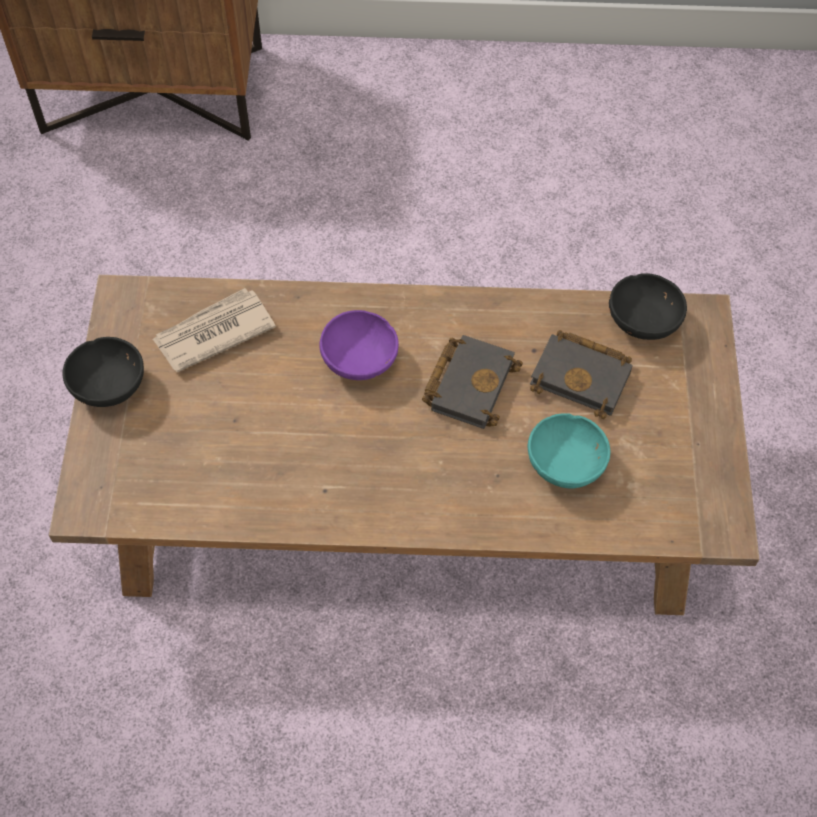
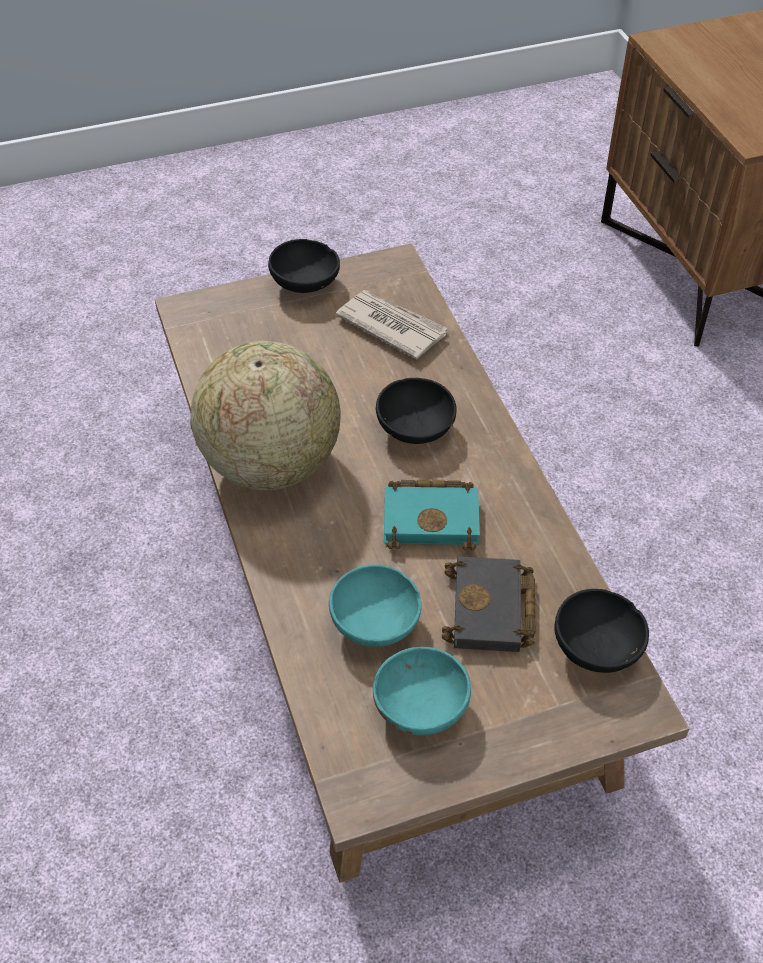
camera: 70 degrees right, 10 degrees down
(348, 490) = (270, 464): none -> globe
(361, 361) = (415, 431): purple bowl -> black bowl
(469, 383) = (433, 518): black book -> turquoise book
(656, 459) = (420, 706): none -> turquoise bowl

